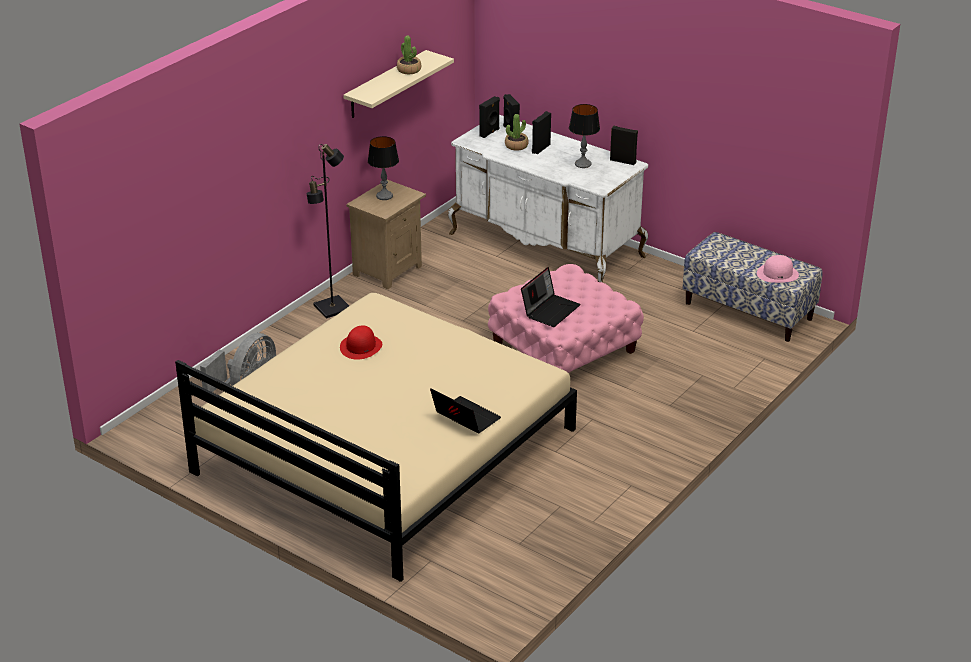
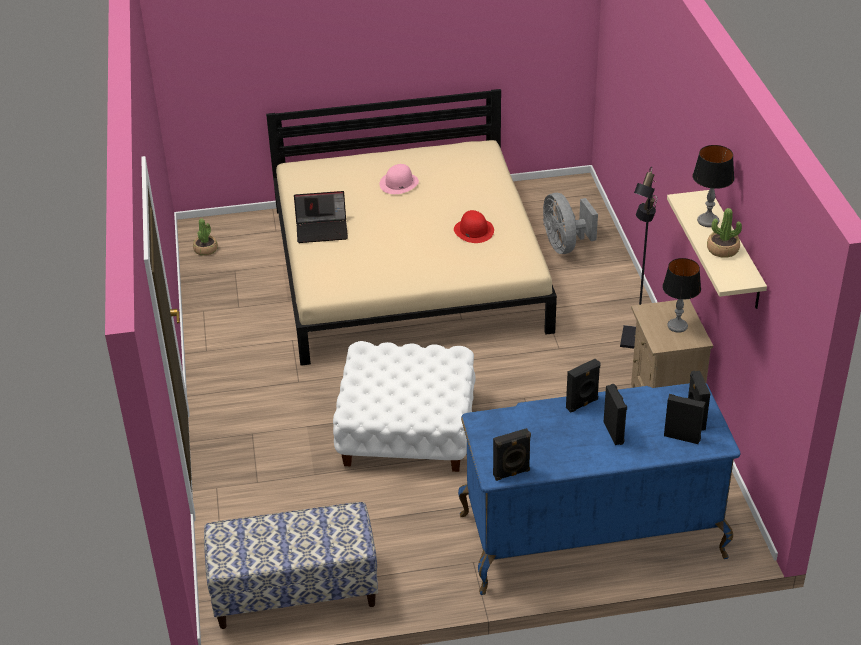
camera: 135 degrees right, 5 degrees up
(516, 146) = (640, 419): potted plant -> potted plant (206, 249)
(533, 165) = (582, 404): none -> black speaker
(545, 245) = (591, 534): white dresser -> blue dresser
(550, 310) = (404, 366): laptop -> none
(564, 347) = (407, 429): pink ottoman -> white ottoman
(583, 164) = (542, 440): table lamp -> table lamp (708, 221)
(777, 274) = (246, 538): pink hat -> pink hat (399, 183)

